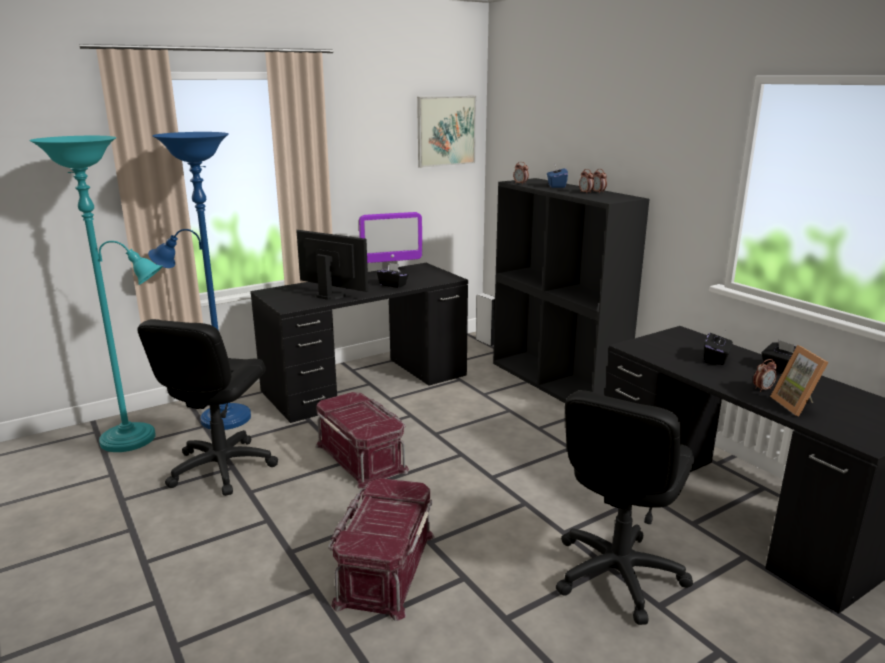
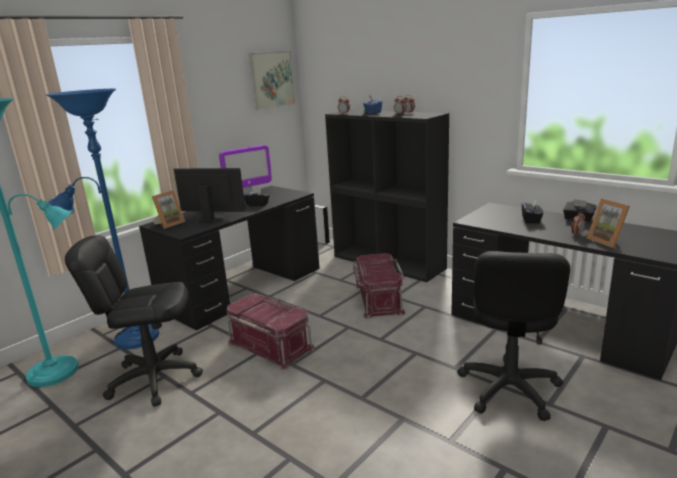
camera: 15 degrees left, 0 degrees up
(221, 467) = (154, 378): black office chair -> black office chair turned 90 degrees clockwise
(282, 294) = (169, 224): none -> picture frame
(384, 568) = (337, 427): red storage box -> red storage box (378, 299)

